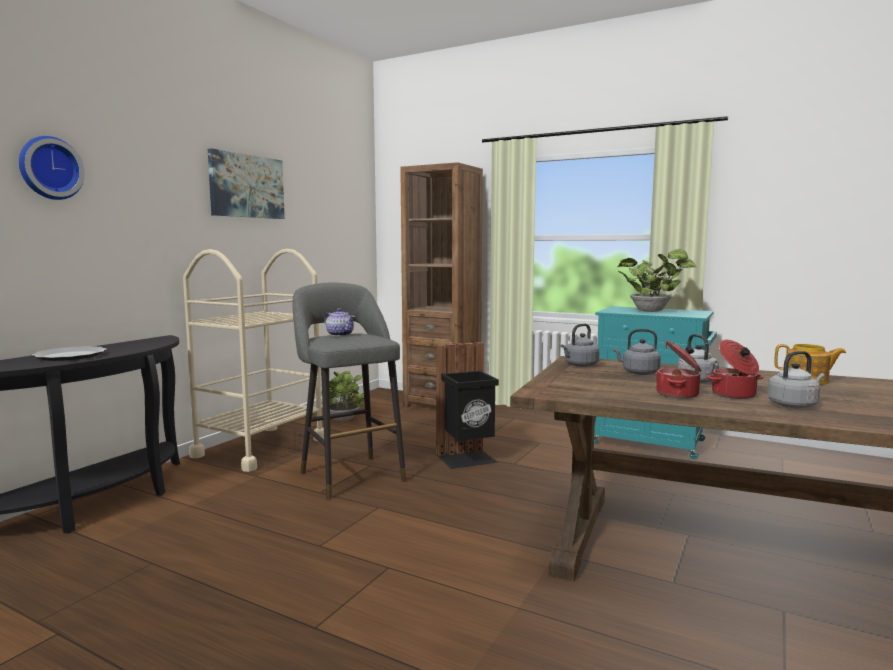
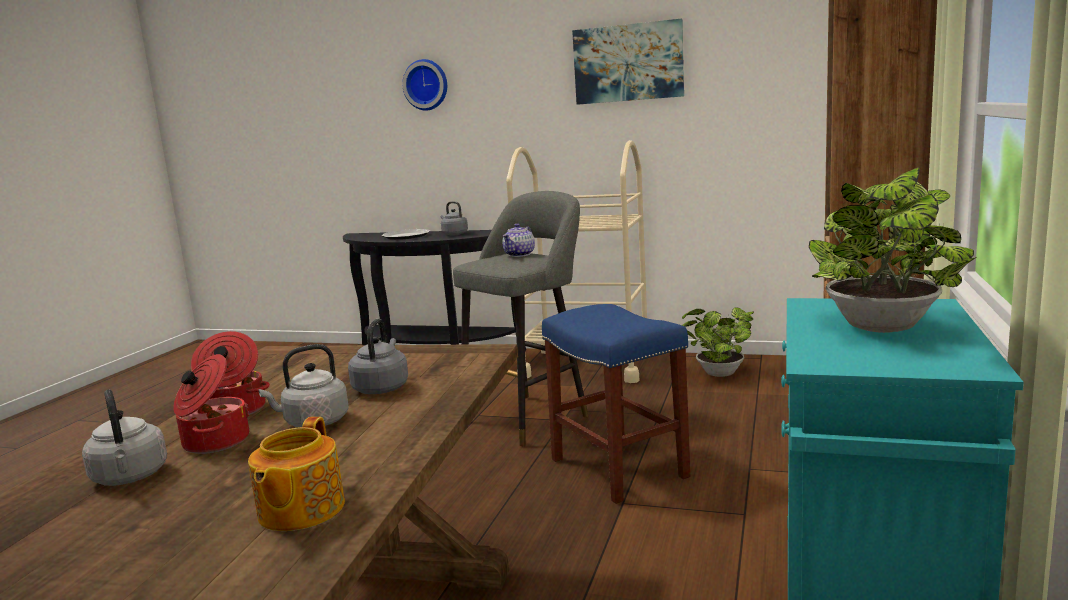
camera: 80 degrees right, 5 degrees up
(467, 459) = (620, 468): black trash can -> blue stool
(580, 365) = (436, 357): grey kettle -> grey kettle (454, 234)

